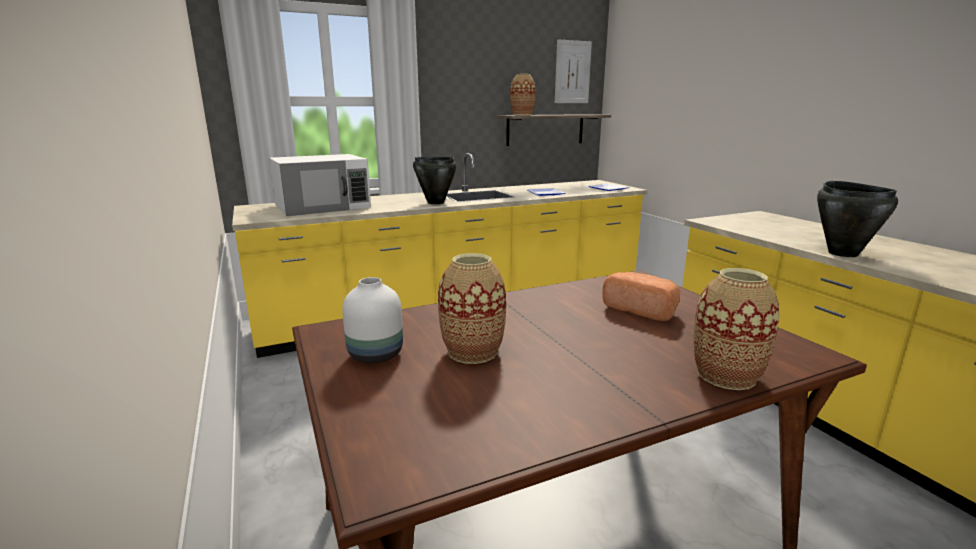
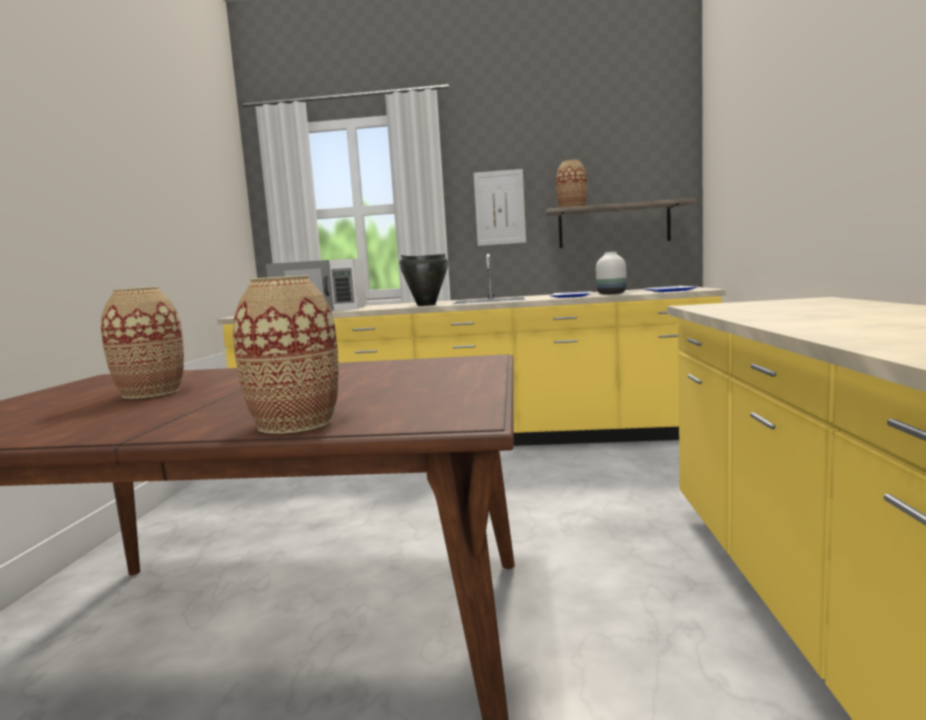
camera: 30 degrees right, 10 degrees down
(376, 354) = (88, 389): white vase -> white vase (611, 294)
(572, 72) = (650, 152): picture -> picture (500, 207)
(641, 310) = (393, 378): bread -> none
(843, 253) = (789, 323): black cooking pot -> none

